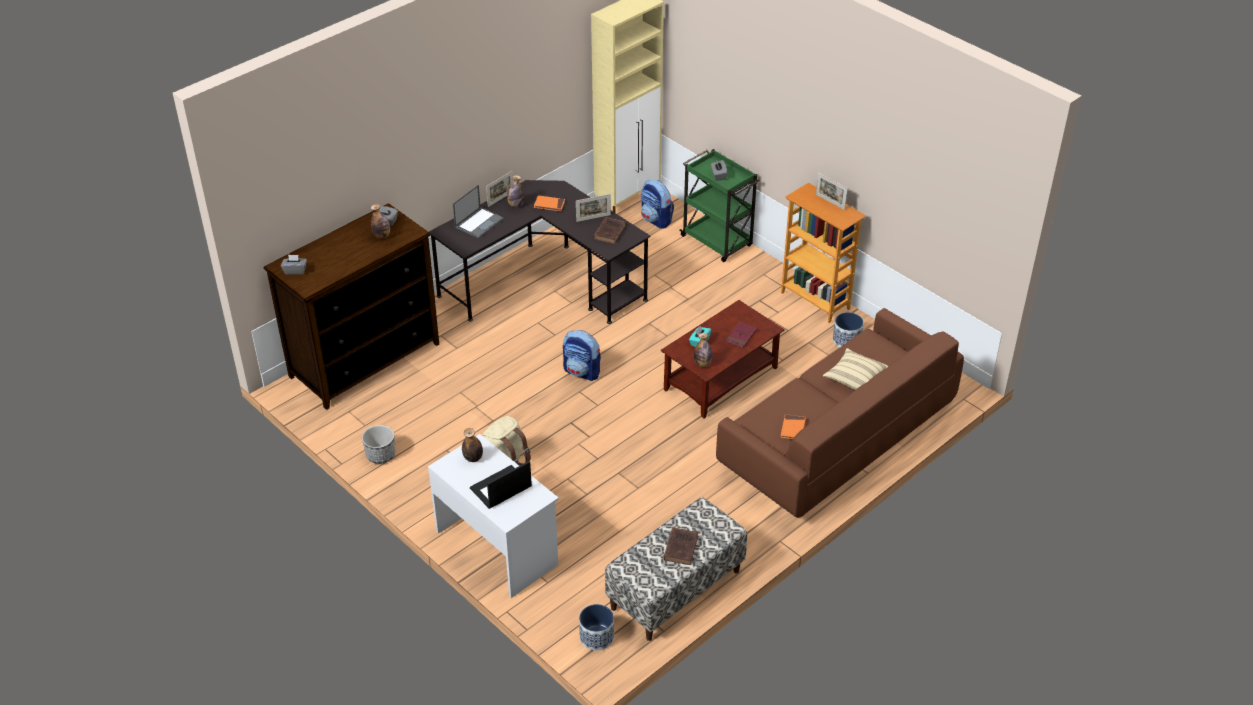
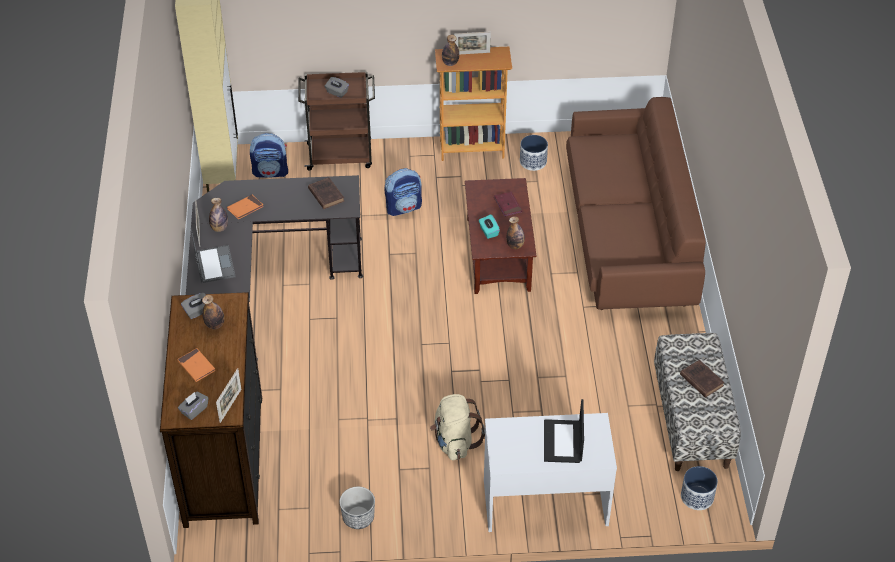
camera: 50 degrees left, 5 degrees up
(473, 458) = (510, 439): bottle -> bottle (450, 63)
(582, 372) = (400, 328): backpack -> backpack (404, 207)
(593, 218) = (296, 193): picture frame -> picture frame (230, 406)
(717, 242) = (341, 155): green cart -> brown cart
(792, 428) = (637, 242): orange book -> orange book (196, 366)
(855, 379) = (619, 177): beige pillow -> none

